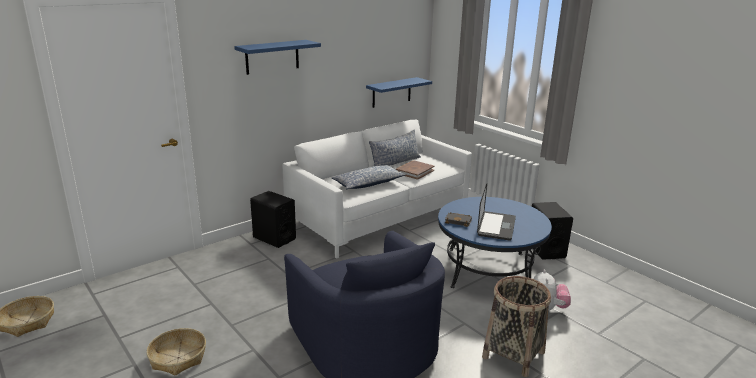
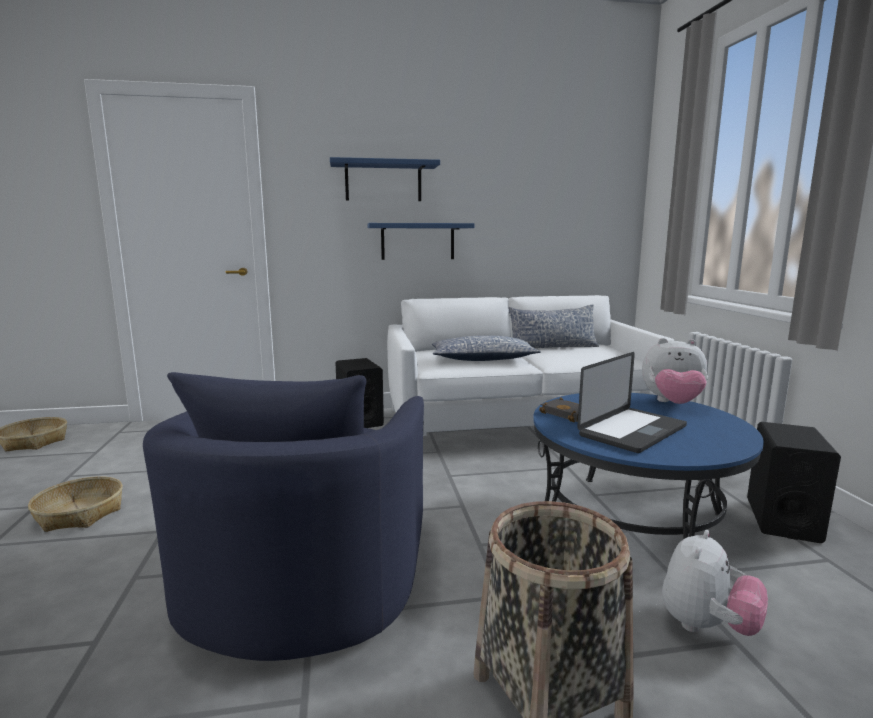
camera: 30 degrees right, 10 degrees down
(391, 92) = (572, 255): blue shelf -> blue shelf (417, 241)
(414, 171) = (568, 357): brown book -> none
(497, 202) = (672, 404): none -> plush toy

